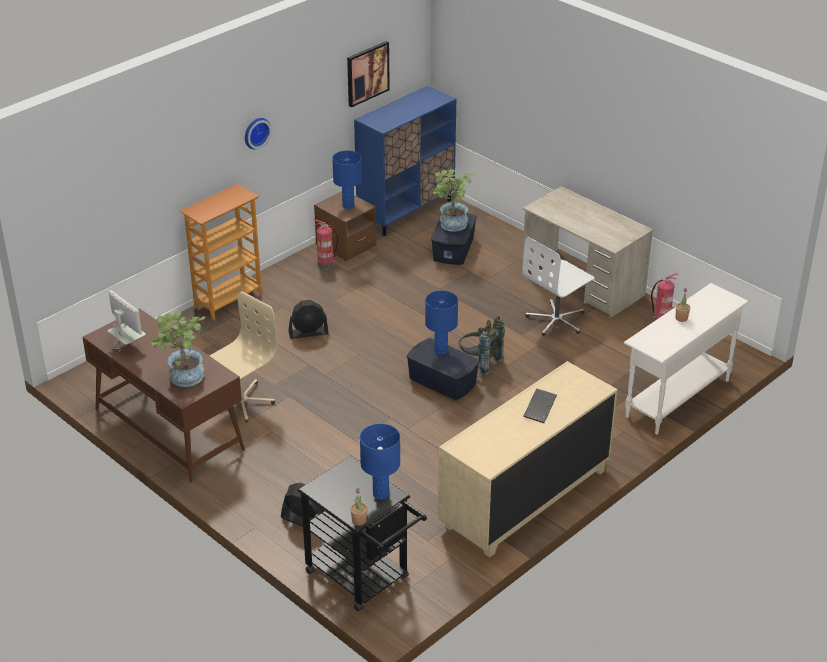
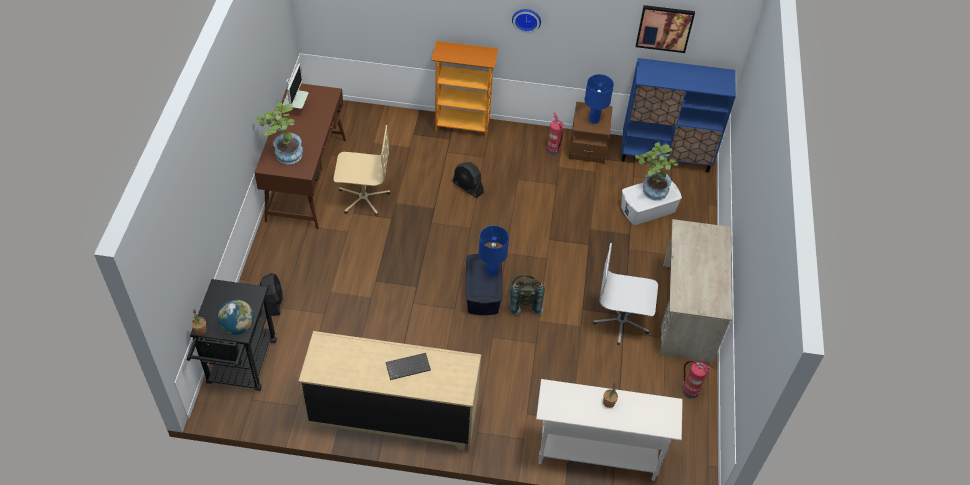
camera: 50 degrees right, 15 degrees up
(381, 494) = (238, 326): blue table lamp -> globe
(454, 249) = (648, 209): blue storage box -> white storage box

